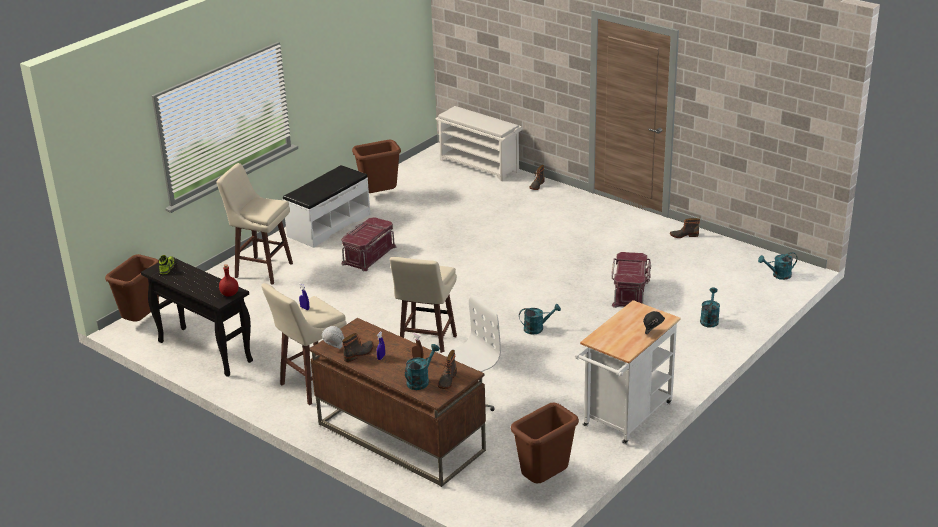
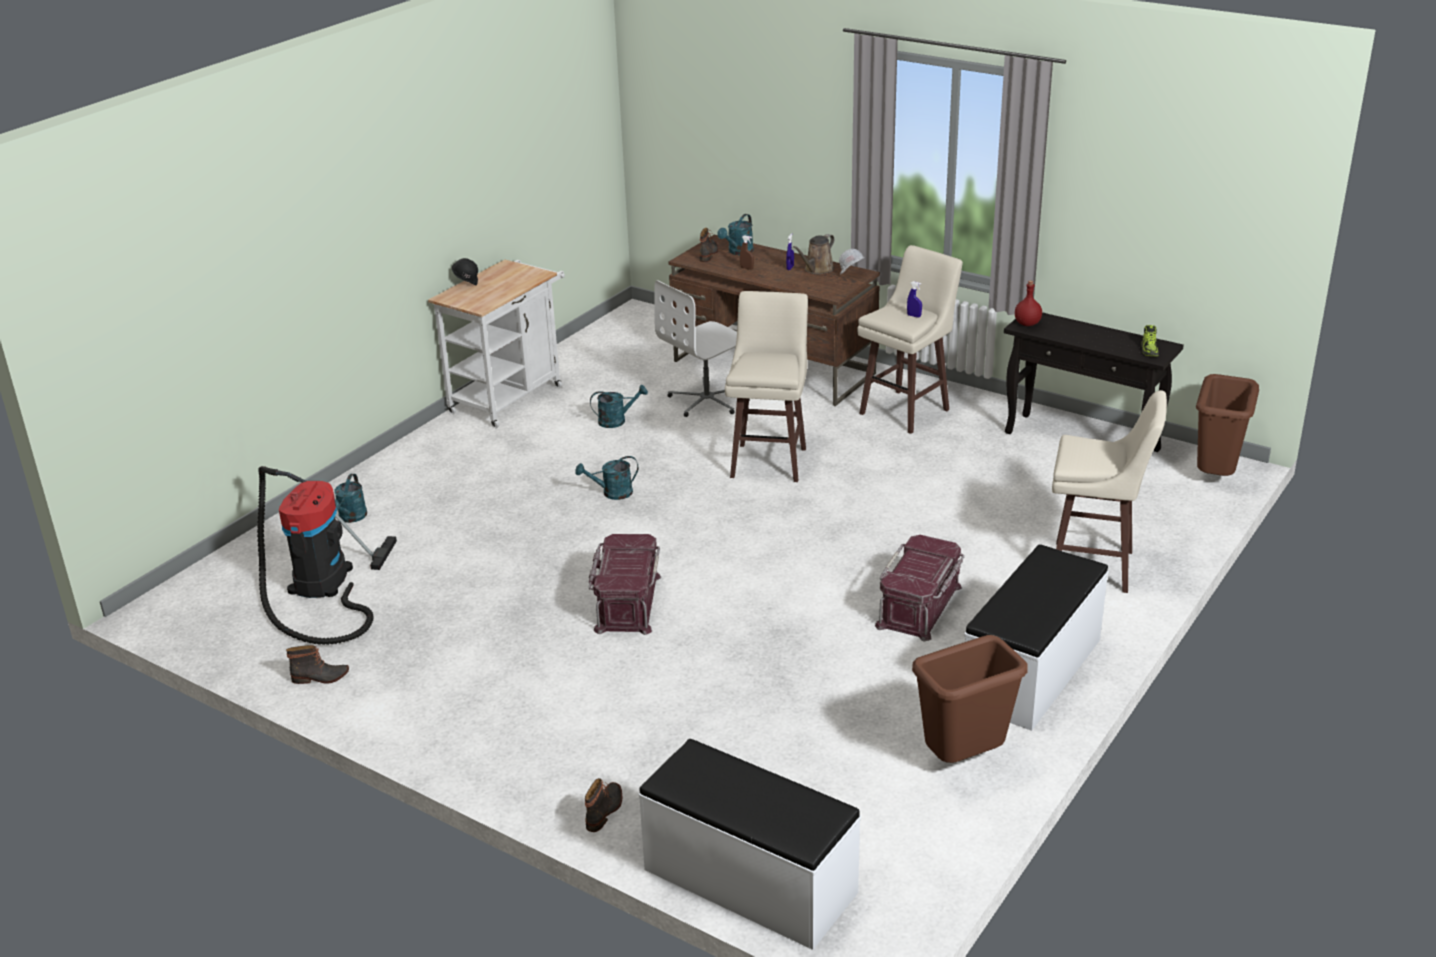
camera: 175 degrees right, 0 degrees up
(359, 353) = (817, 270): boot -> brown watering can
(480, 165) = (749, 882): white shoe rack -> white bench
(545, 480) = (608, 342): brown trash can -> none
(630, 292) = (457, 556): red storage box -> red storage box (626, 603)
(708, 279) = (320, 585): none -> vacuum cleaner
(778, 275) = (196, 597): turquoise watering can -> turquoise watering can (617, 421)

